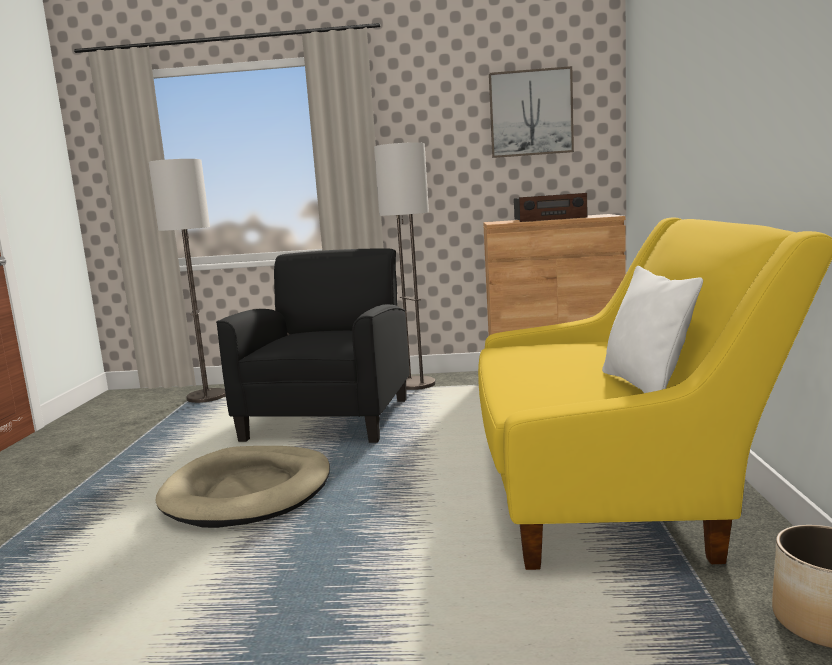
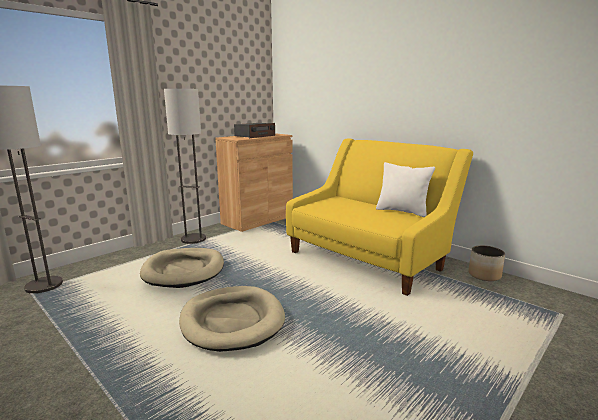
camera: 50 degrees left, 5 degrees up
(329, 418) = (184, 270): black armchair -> beige dog bed
(531, 113) = (234, 75): picture -> none

